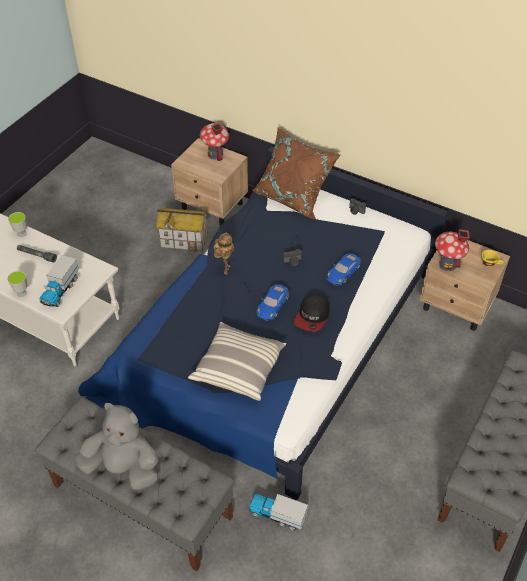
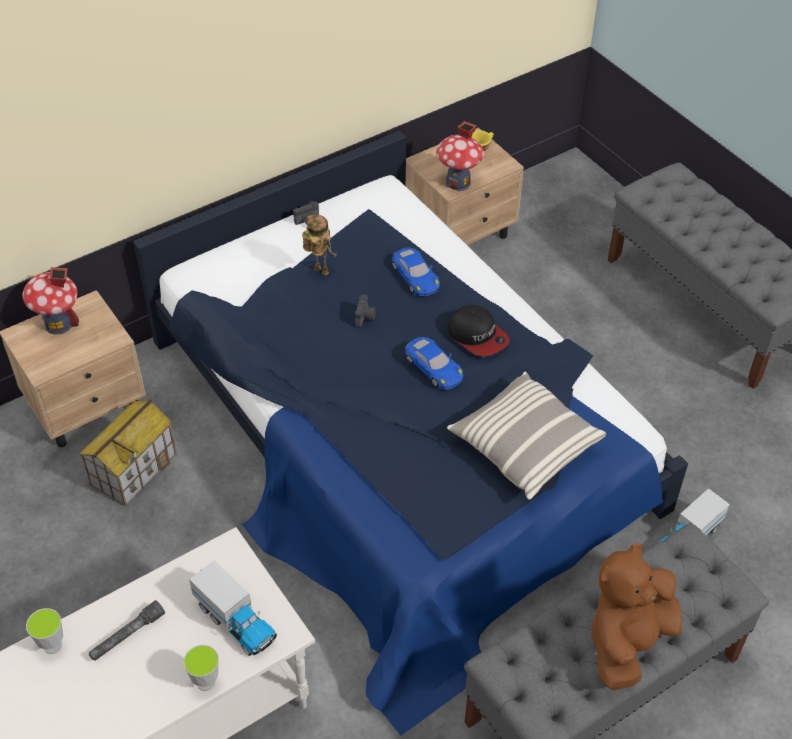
camera: 65 degrees left, 0 degrees up
(123, 468) = (627, 642): grey plush toy -> brown plush toy
(225, 269) = (332, 394): toy robot -> toy robot (319, 271)
(293, 197) = (231, 270): brown pillow -> none

